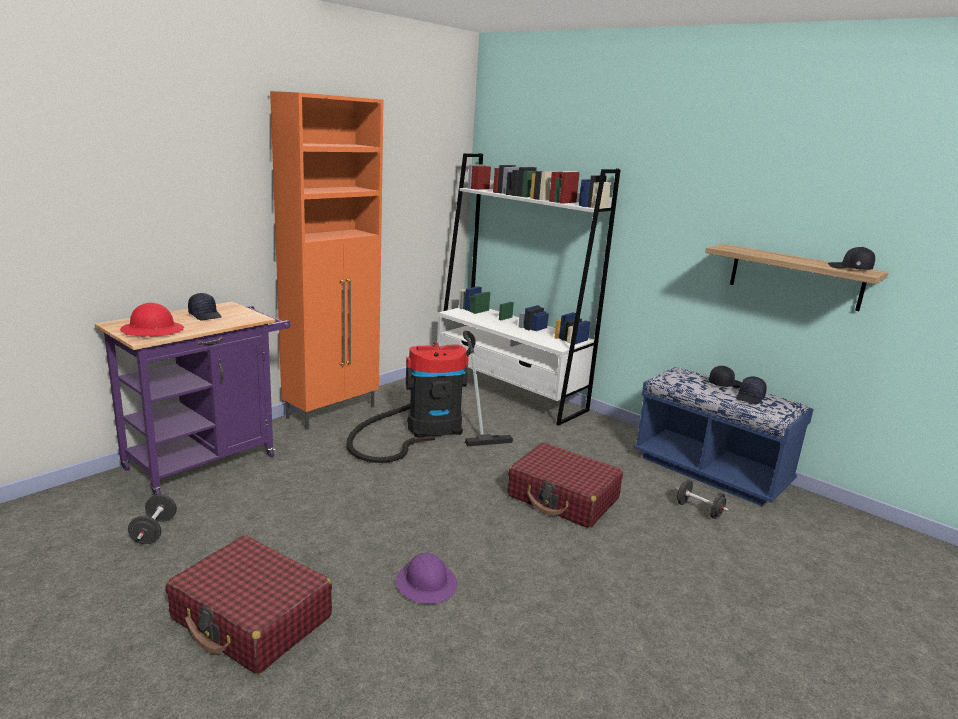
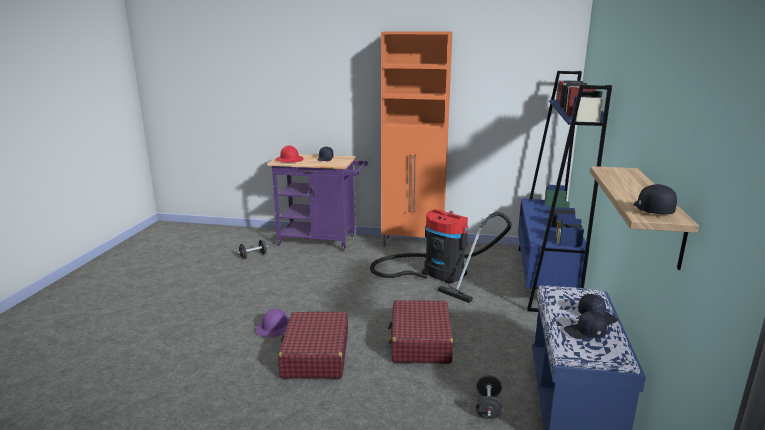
camera: 60 degrees right, 0 degrees up
(252, 618) = (212, 298): red suitcase -> red suitcase (315, 355)
(509, 392) = (544, 278): white bookcase -> blue bookcase

